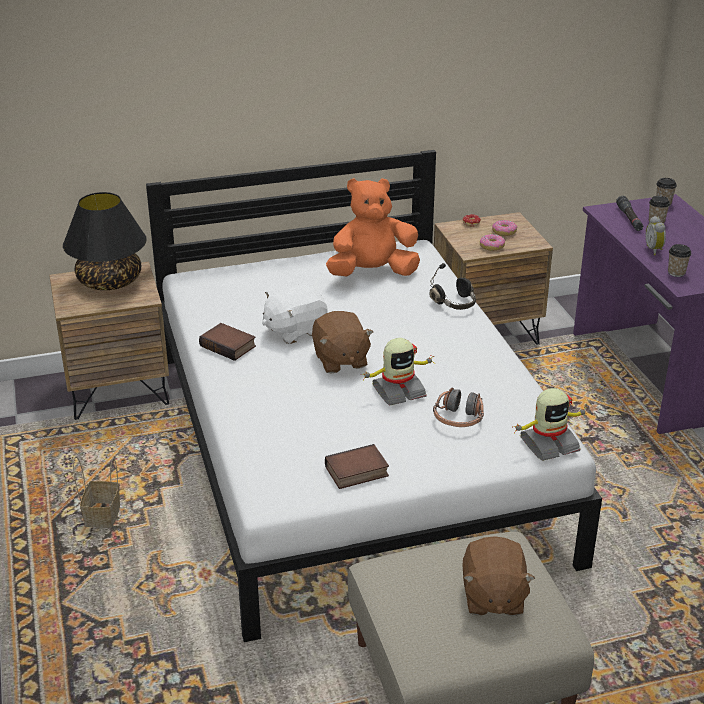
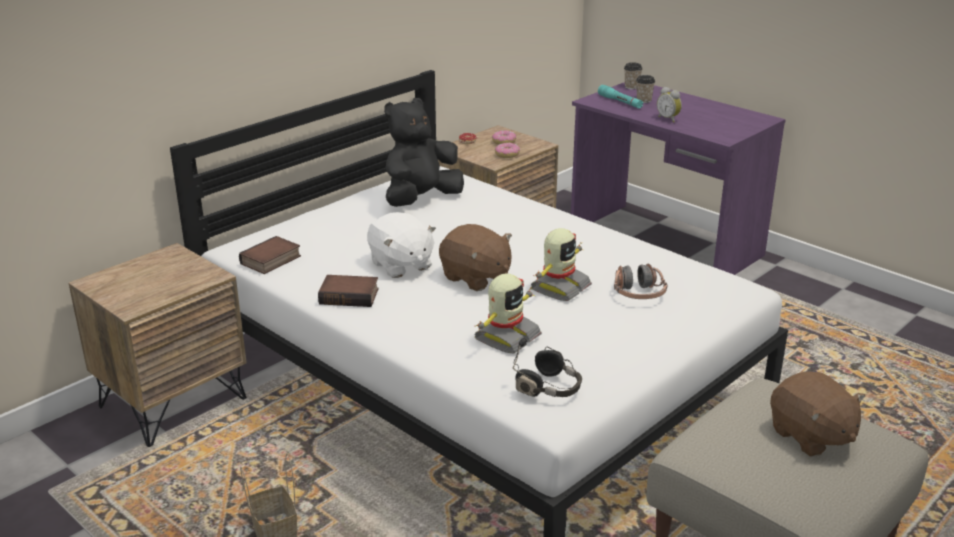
camera: 30 degrees left, 5 degrees down
(109, 281) = (151, 271): black table lamp -> none
(294, 330) = (400, 265): white plush toy -> white plush toy turned 60 degrees counterclockwise
(356, 472) = (604, 366): book -> book (271, 261)
(372, 273) = (421, 200): orange plush toy -> black plush toy
(455, 303) = (524, 206): black headphones -> black headphones (549, 388)
(548, 444) = (735, 291): toy robot -> toy robot (506, 337)
(629, 219) = (620, 102): black flashlight -> turquoise flashlight
(676, 273) = (706, 130): cup -> none

